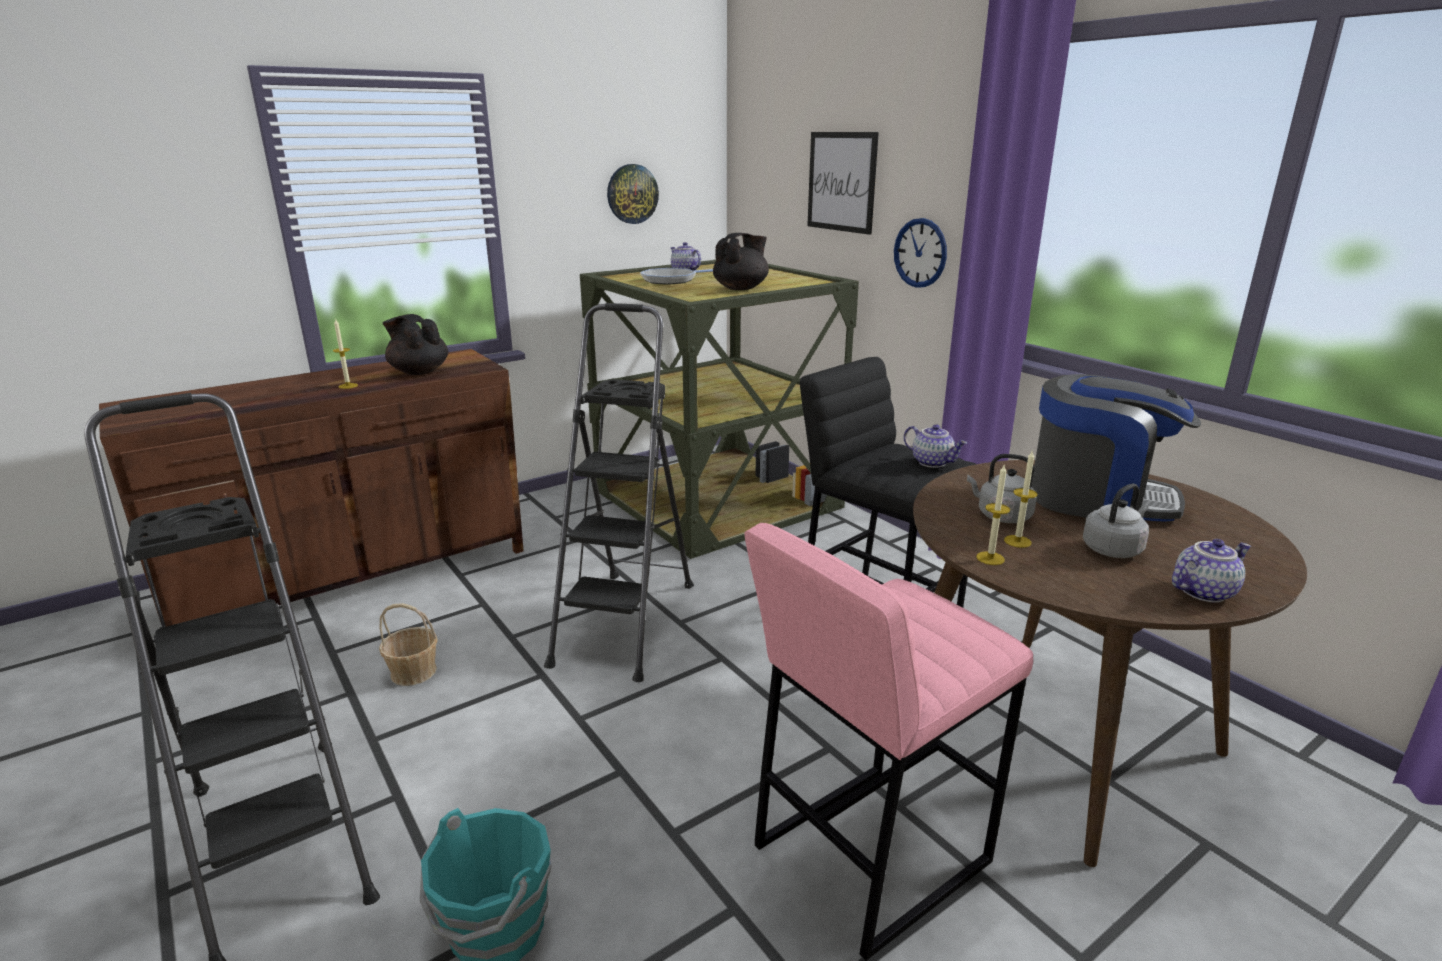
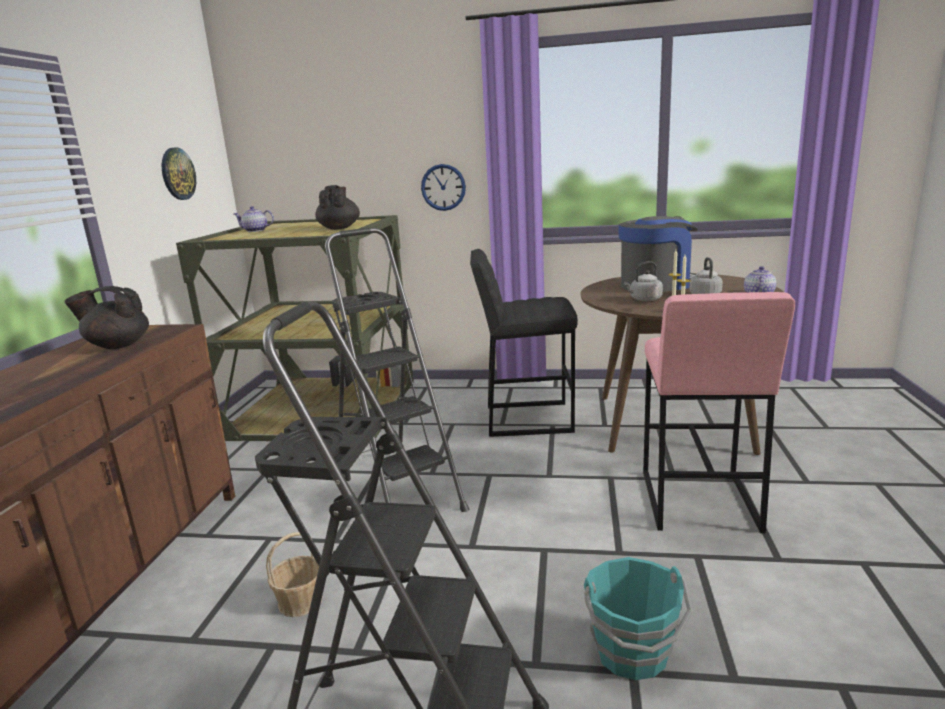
camera: 45 degrees left, 5 degrees down
(348, 386) = (73, 370): candle -> none
(672, 280) = (268, 234): frying pan -> none
(841, 182) = (361, 148): picture -> none
(933, 462) = (549, 300): teapot -> none

